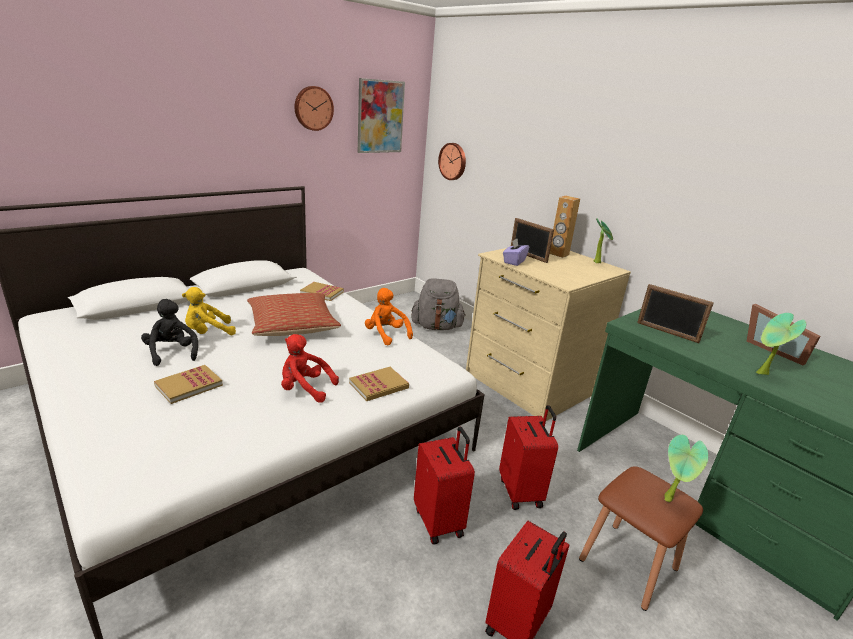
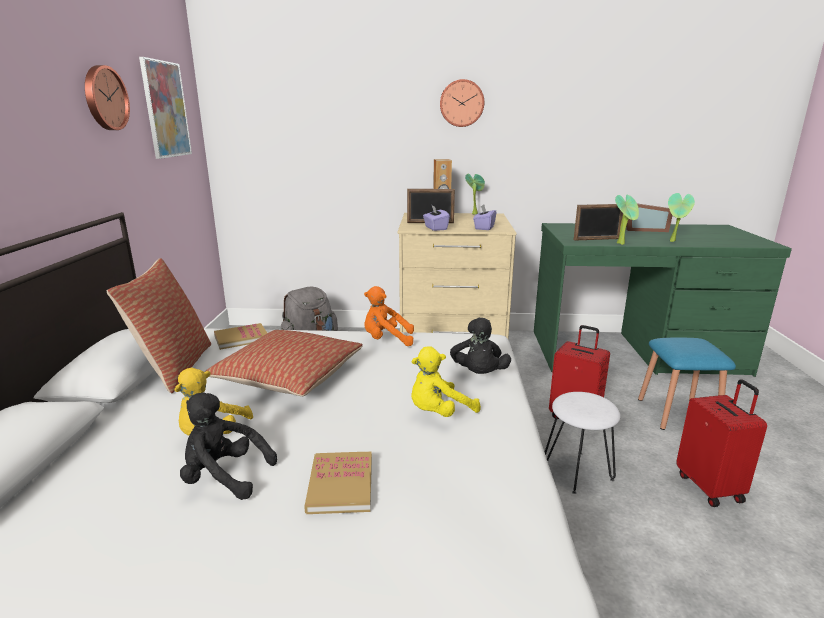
camera: 45 degrees left, 5 degrees down
(264, 293) = (174, 367): none -> pillow
(305, 389) = (439, 413): red plush toy -> yellow plush toy
(379, 385) = (478, 374): book -> black plush toy
(439, 521) = (578, 471): red suitcase -> white stool
(453, 161) = (258, 155): wall clock -> wall clock (461, 103)
(556, 276) = (484, 228): none -> purple tissue box
(628, 564) = (677, 413): brown stool -> blue stool
(670, 500) = (702, 343): potted plant -> potted plant (622, 244)

